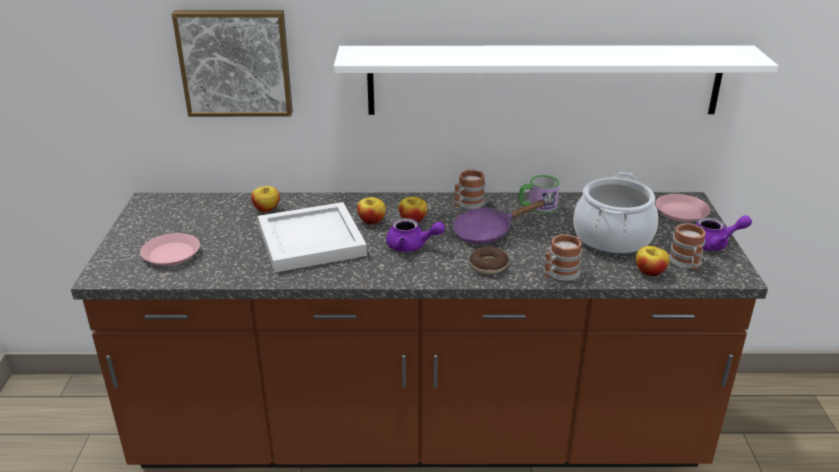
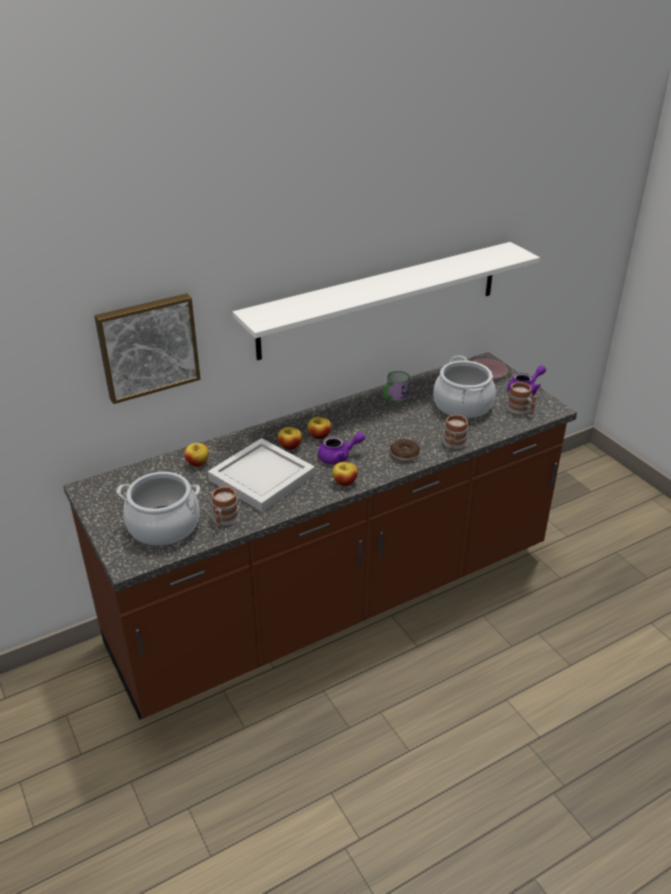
camera: 30 degrees left, 5 degrees up
(171, 254) = (164, 526): pink plate -> cooking pot
(467, 204) = (345, 410): mug -> mug (224, 520)
(487, 232) = (380, 428): purple frying pan -> none
(650, 272) = (505, 424): apple -> apple (344, 482)

